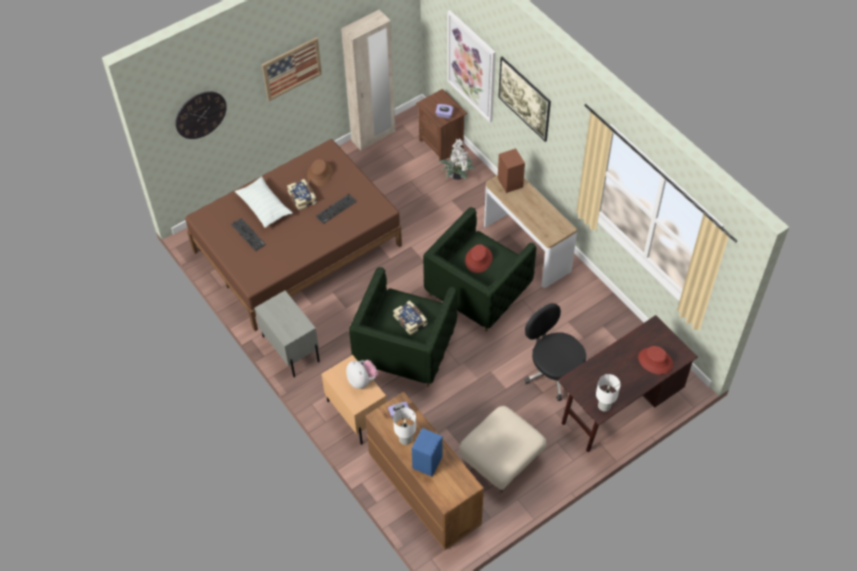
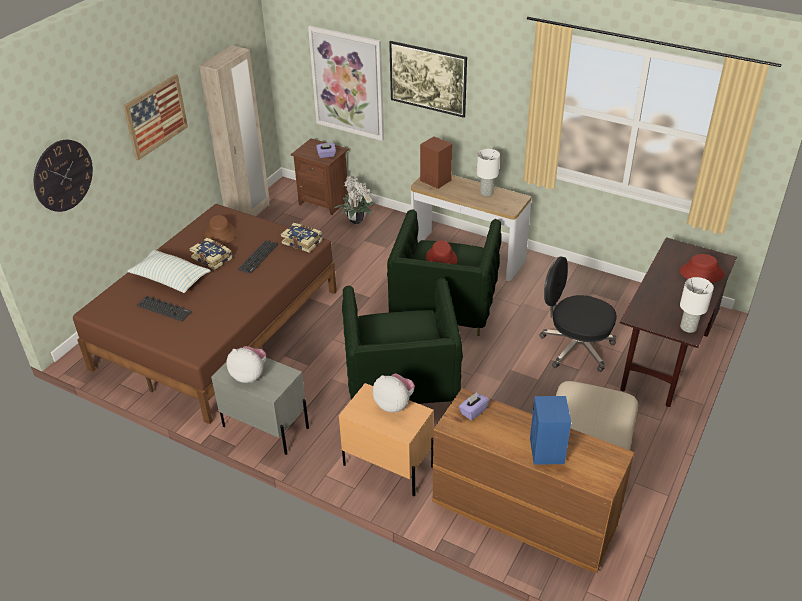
camera: 25 degrees left, 15 degrees down
(279, 317) = (249, 375): none -> plush toy
(405, 438) = (501, 435): white table lamp -> white table lamp (486, 192)
(411, 320) = (406, 333): book -> book (303, 242)

